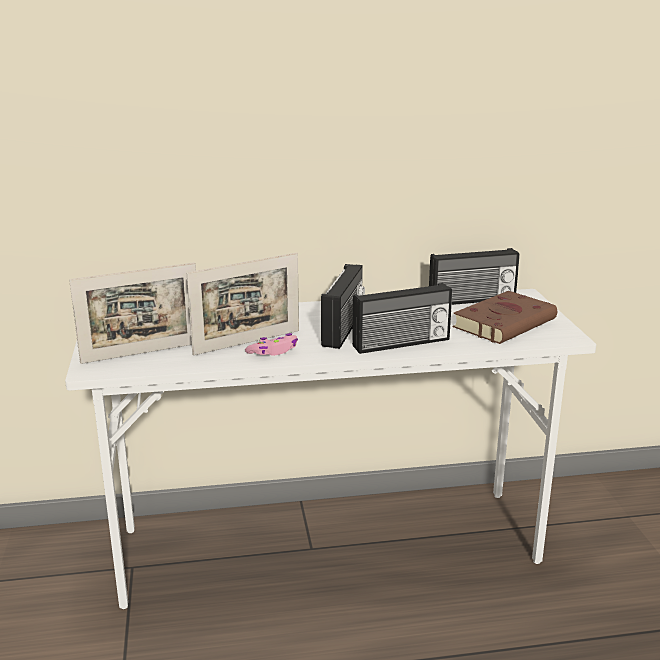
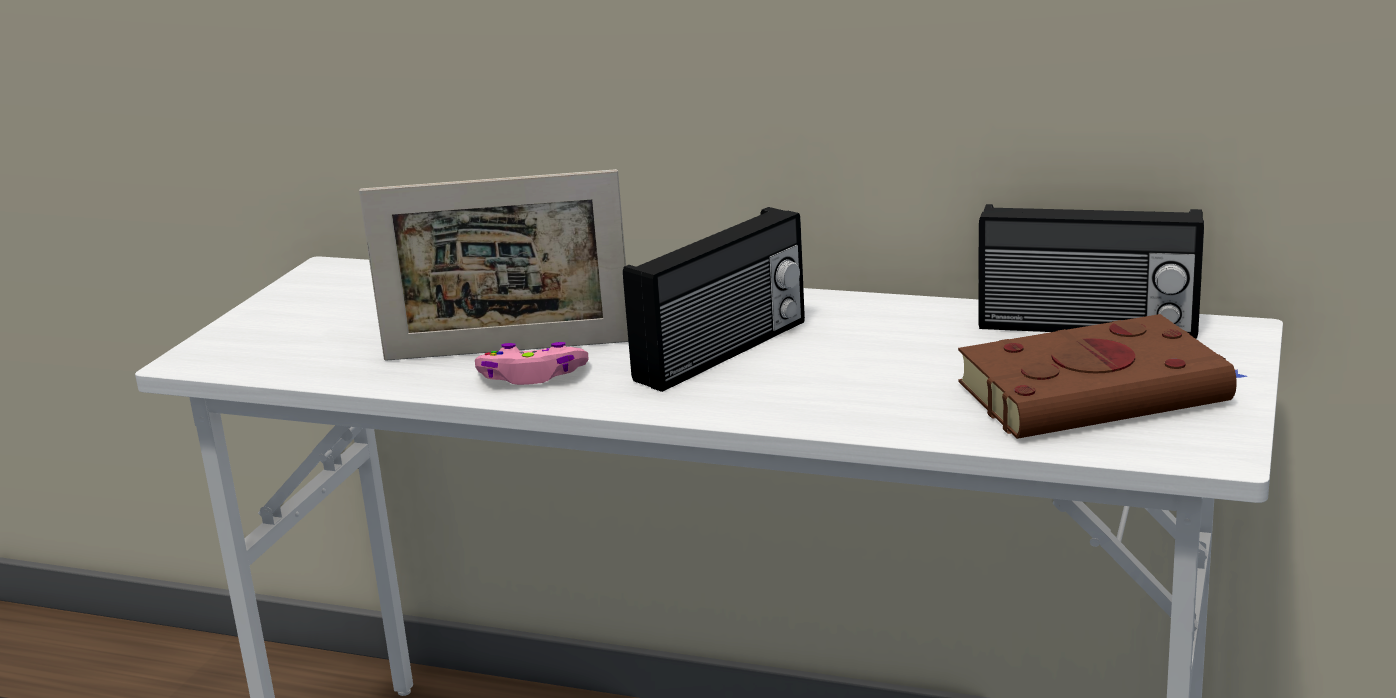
camera: 30 degrees right, 0 degrees up
(142, 353) = (309, 341): picture frame -> none
(402, 343) = (801, 402): radio -> none

